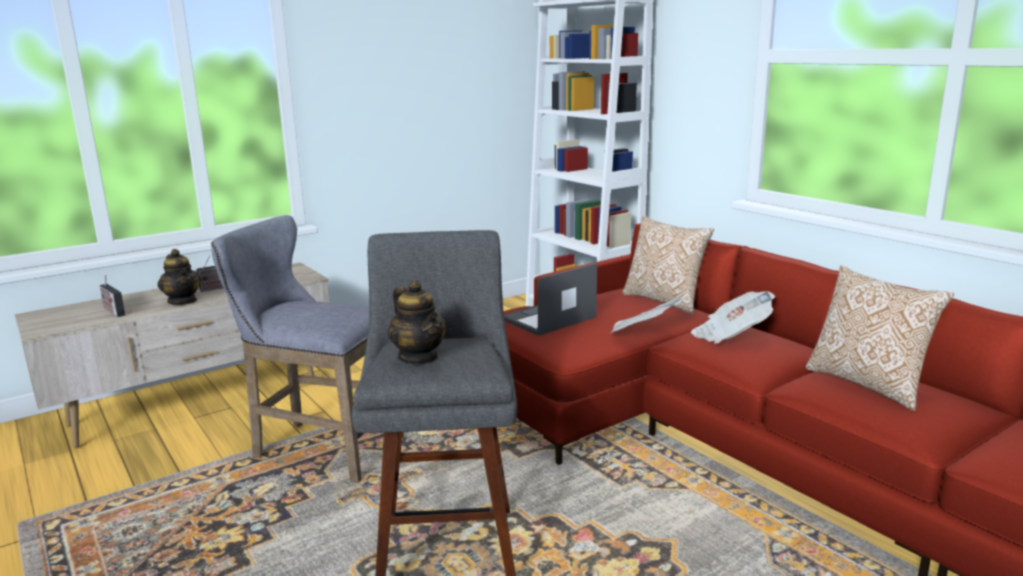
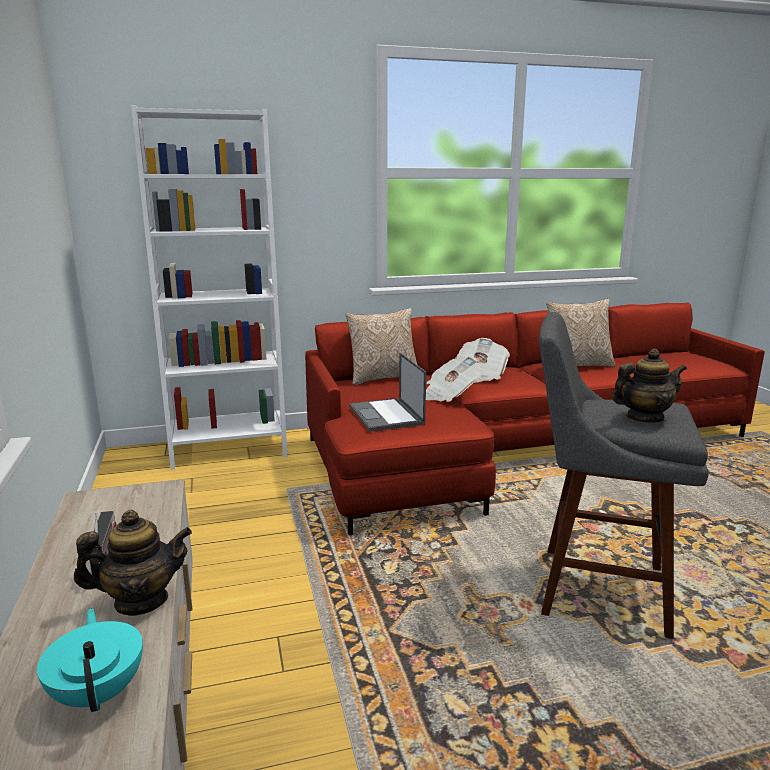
camera: 70 degrees left, 0 degrees up
(113, 311) = (99, 692): radio -> turquoise teapot
(320, 448) = (376, 648): grey stool -> none

